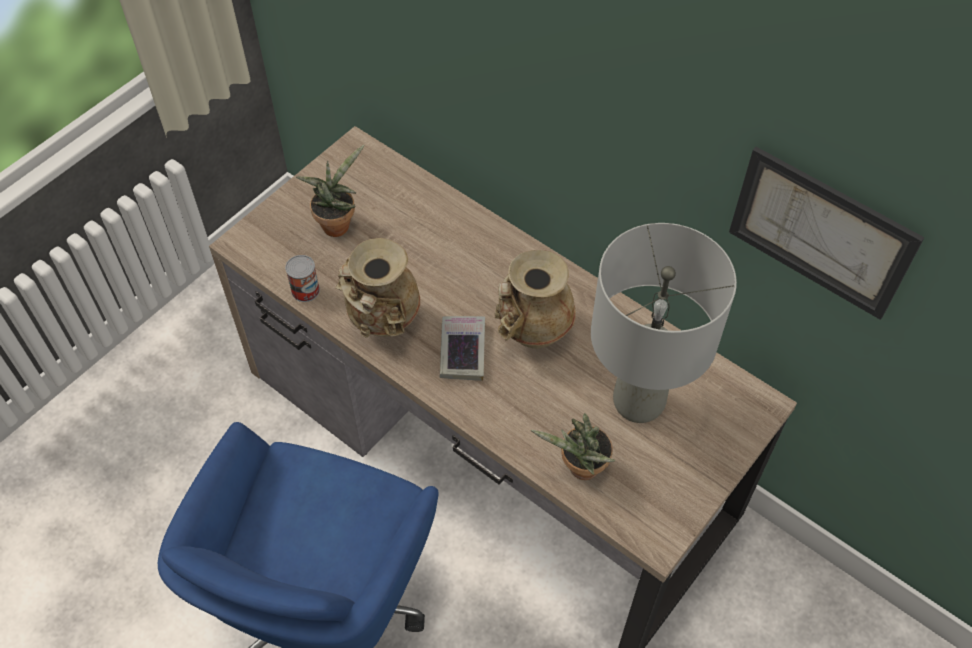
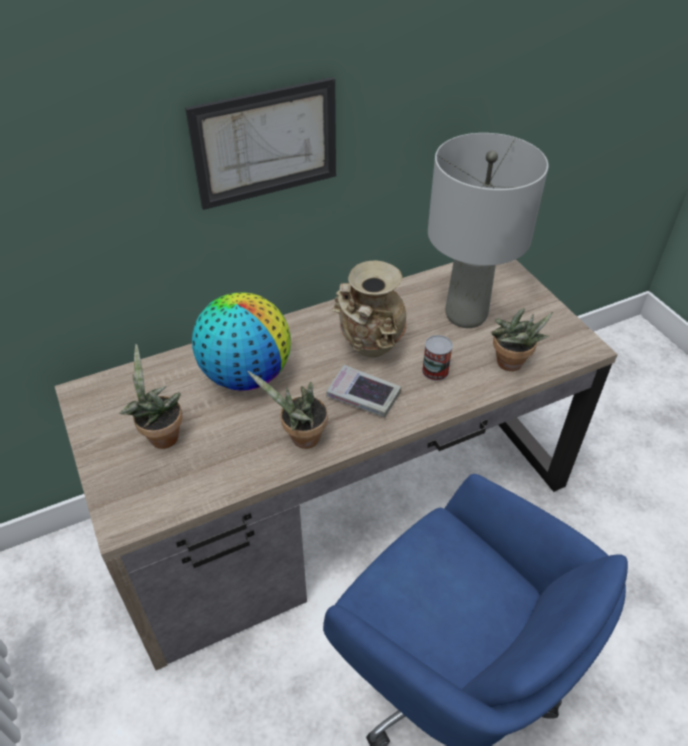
camera: 65 degrees left, 10 degrees down
(305, 290) = (222, 485): can -> can (435, 371)
(383, 323) = (301, 439): beige vase -> potted plant
(439, 249) = (246, 375): none -> globe
(821, 232) = (496, 89): picture -> picture (265, 143)

